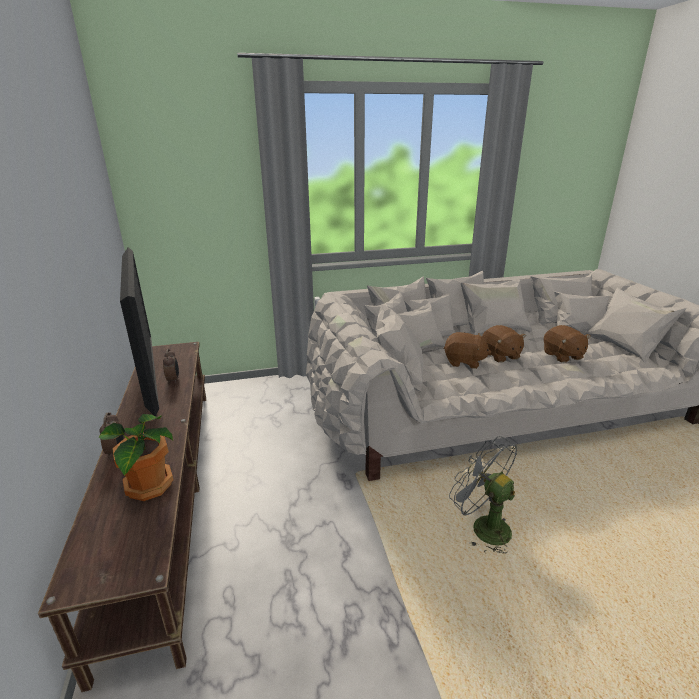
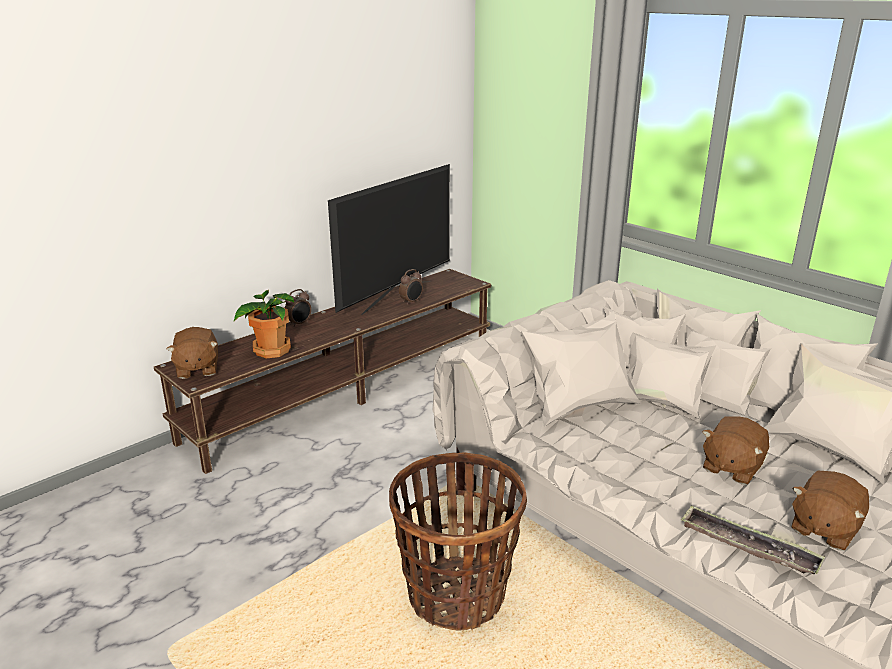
camera: 60 degrees right, 0 degrees up
(464, 362) = (668, 442): brown plush toy -> brown plush toy (197, 369)
(483, 527) = (456, 594): grey fan -> basket
(573, 377) = (748, 546): none -> tray

